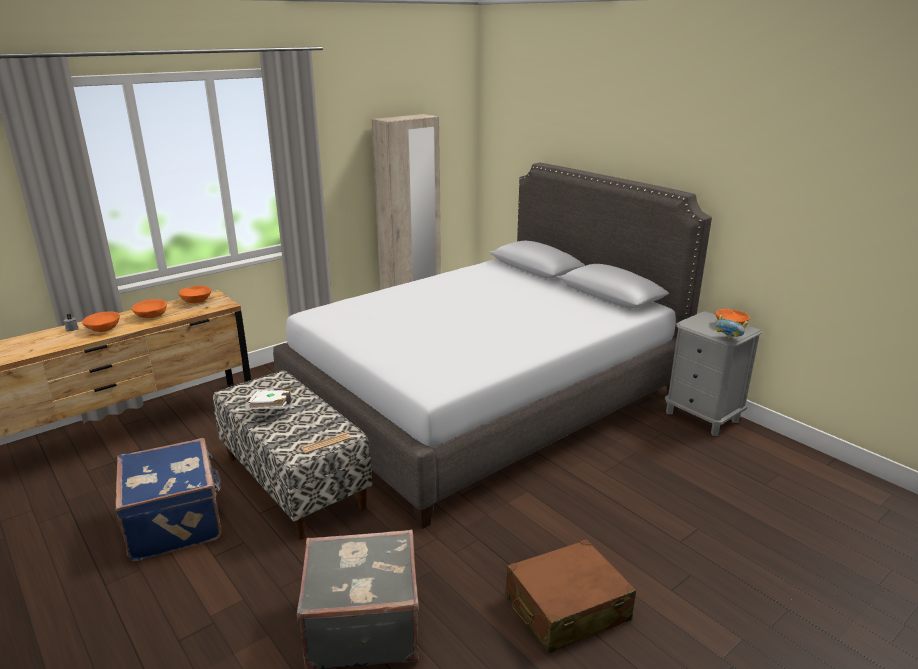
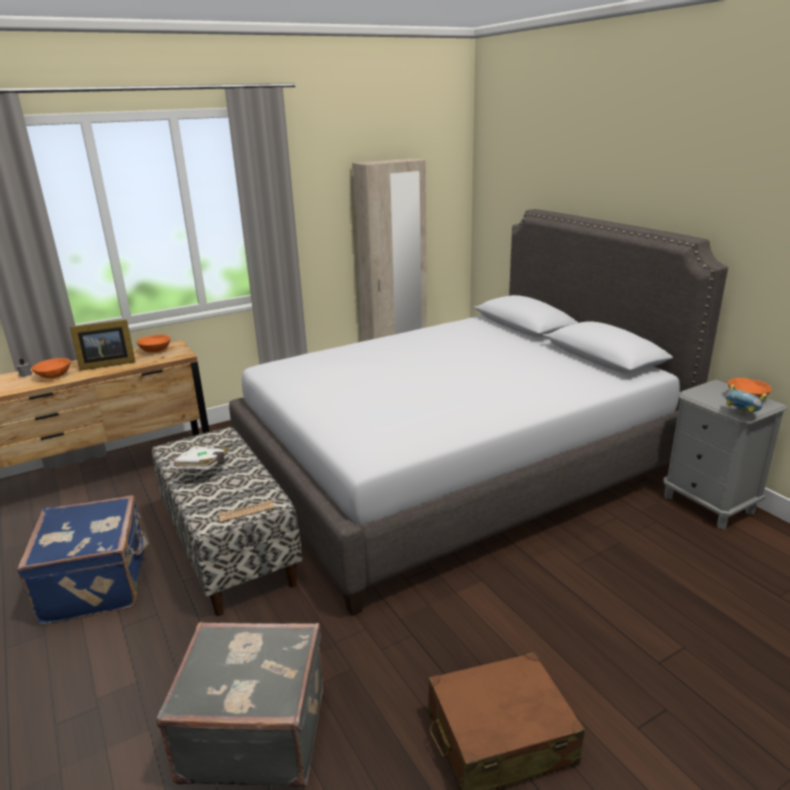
camera: 10 degrees right, 0 degrees up
(151, 316) = (106, 364): orange bowl -> picture frame

